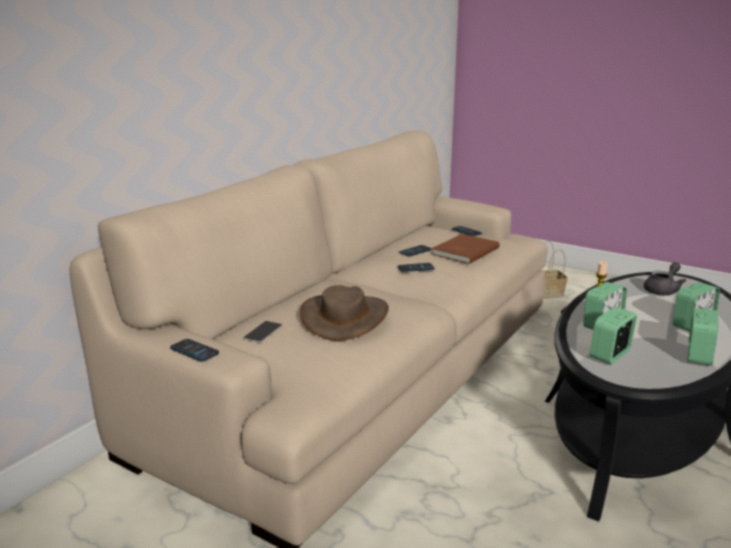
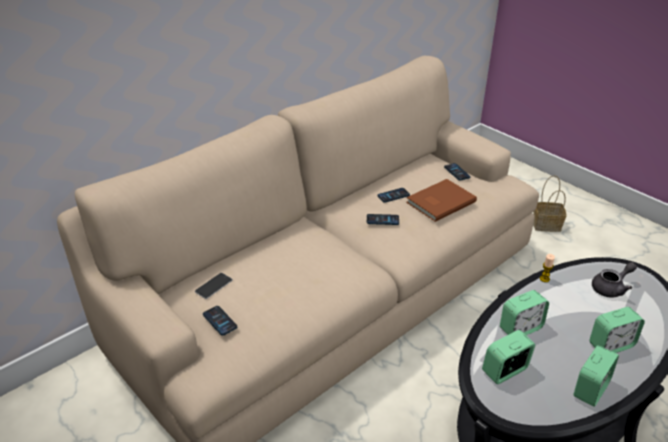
camera: 15 degrees right, 15 degrees up
(194, 351) = (137, 314): phone -> phone (220, 321)
(345, 317) = (288, 279): brown hat -> none

